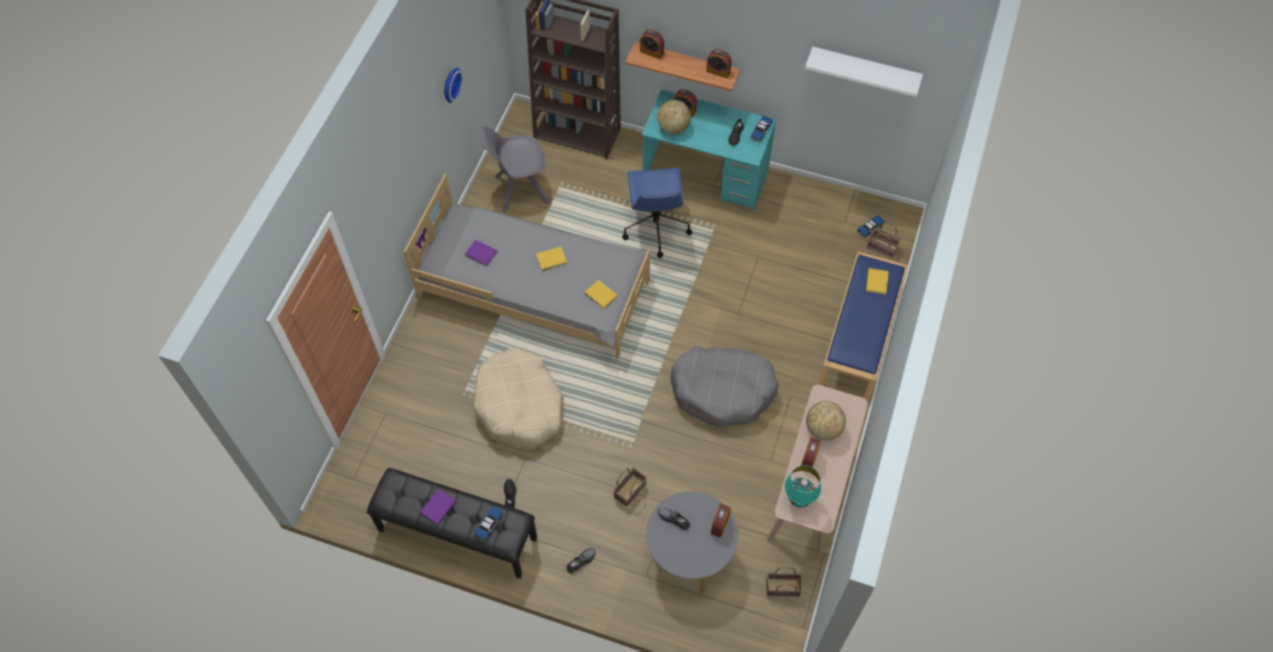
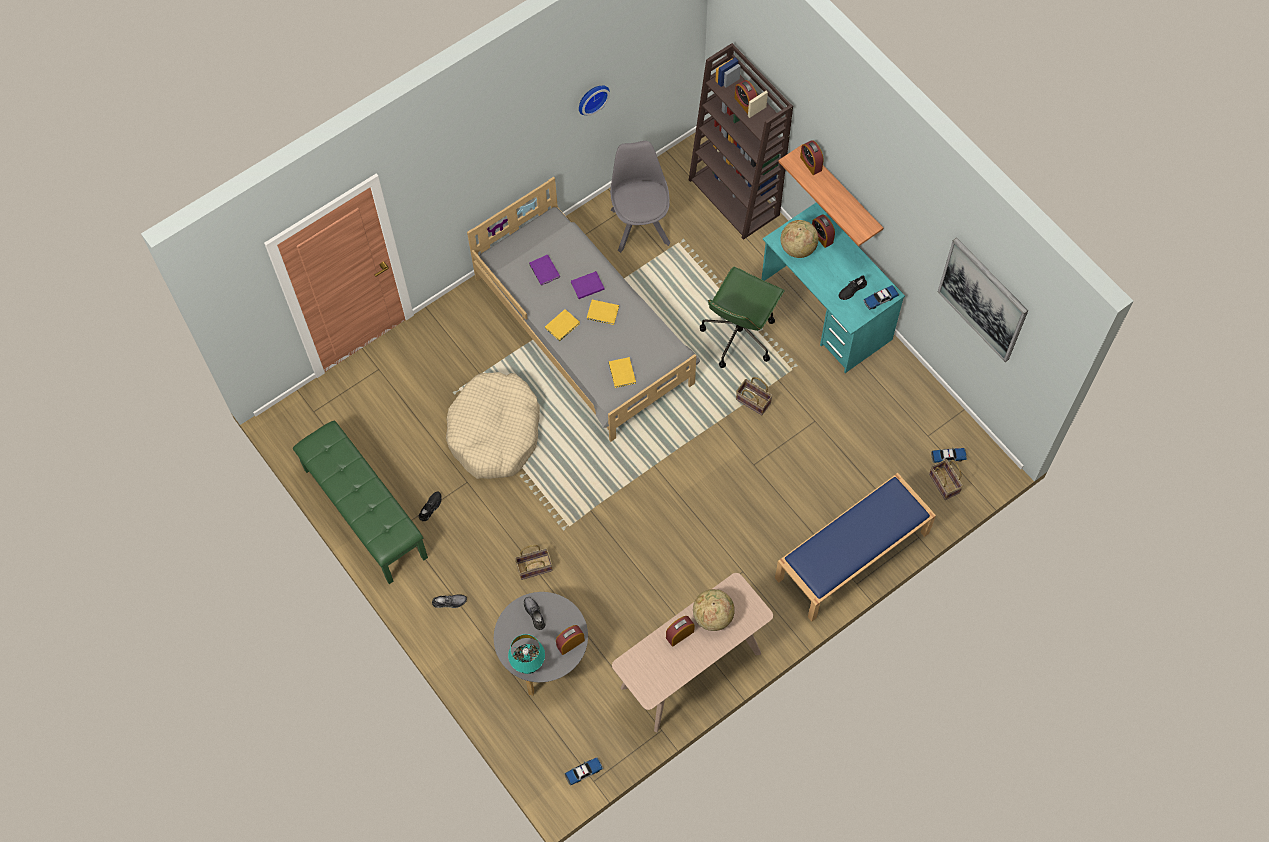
camera: 35 degrees right, 5 degrees up
(437, 507) = (348, 479): purple book -> purple book (586, 286)
(457, 534) = (364, 513): black bench -> green bench
(489, 524) = (379, 520): toy car -> toy car (584, 772)
(520, 189) = (640, 224): grey chair -> grey chair turned 60 degrees clockwise
(655, 227) = (739, 335): blue office chair -> green office chair
(718, 71) = (859, 219): alarm clock -> alarm clock (745, 103)
(723, 390) = (683, 528): grey dog bed -> none
(781, 588) = (601, 736): basket -> basket (752, 401)
(798, 499) = (642, 663): turquoise table lamp -> turquoise table lamp (528, 664)
(865, 69) = (983, 299): white shelf -> picture
(877, 281) = (890, 513): yellow book -> yellow book (563, 325)

